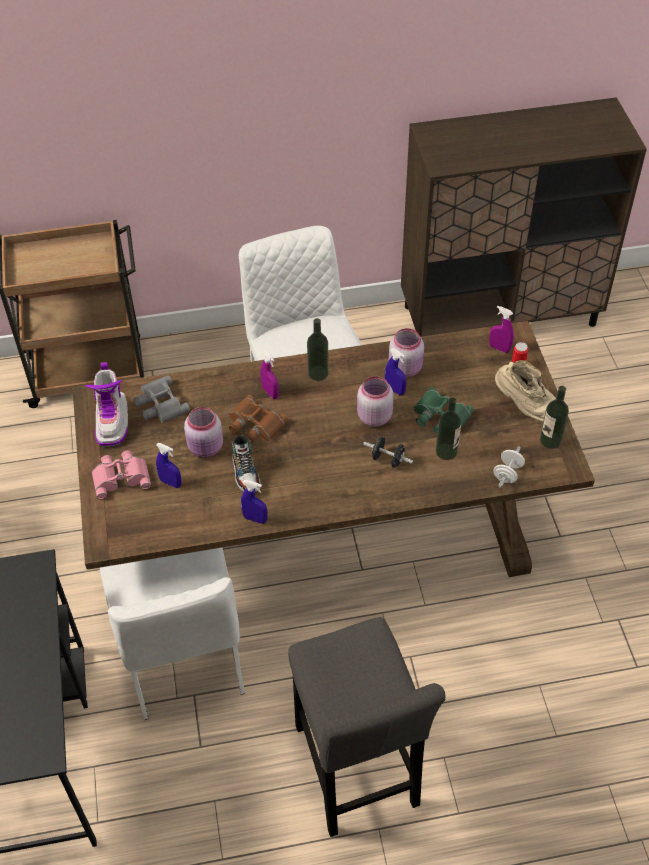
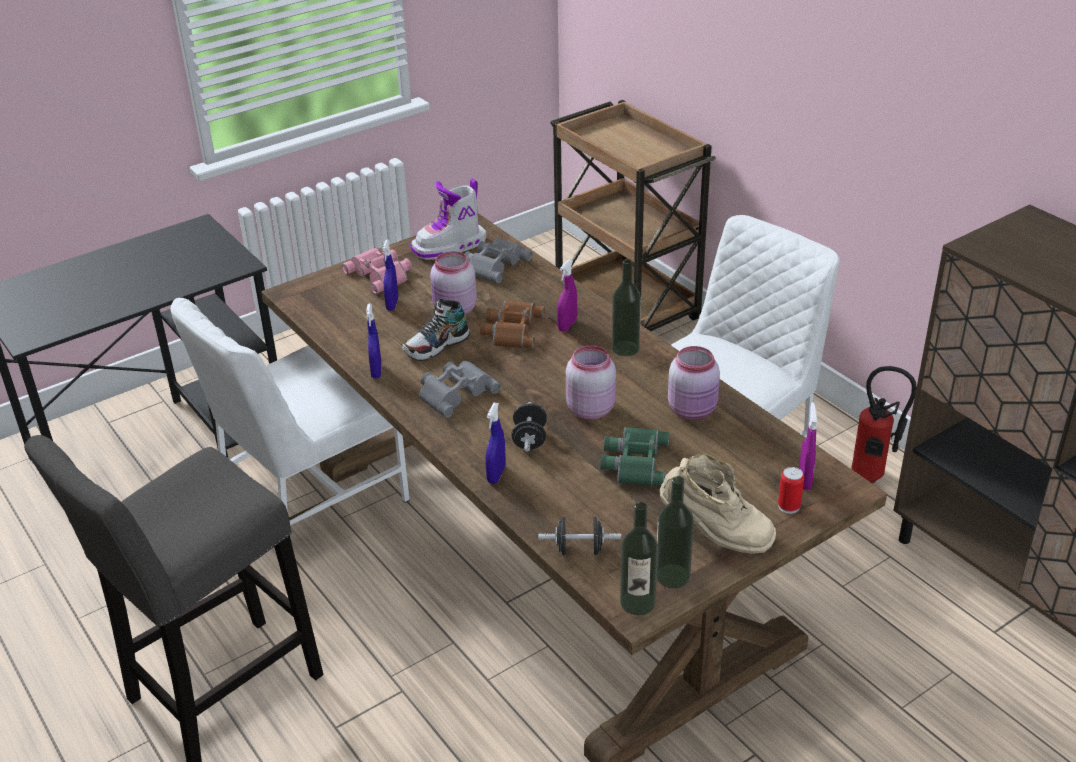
camera: 65 degrees right, 15 degrees down
(310, 481) = (455, 392): none -> grey binoculars
(362, 335) = (872, 478): none -> fire extinguisher
(395, 390) = (648, 412): blue spray bottle -> blue spray bottle (496, 475)
(446, 451) = (578, 484): bottle -> bottle (637, 602)
(507, 474) = (579, 550): white dumbbell -> black dumbbell
(526, 407) = (714, 535): beige boot -> beige boot turned 75 degrees counterclockwise

